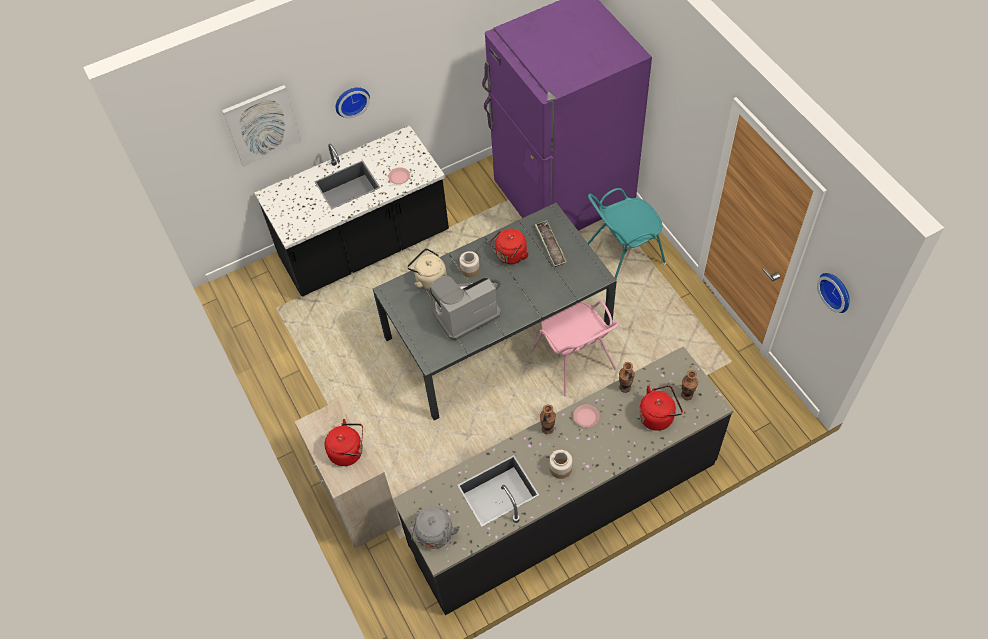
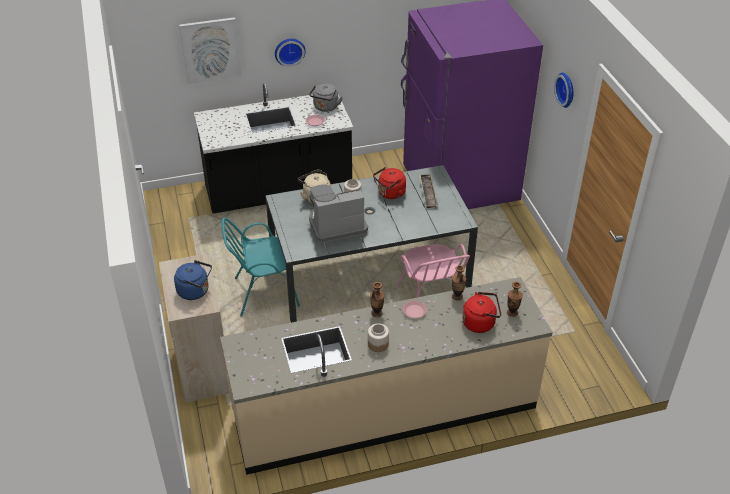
camera: 10 degrees right, 15 degrees down
(349, 451) = (195, 291): red kettle -> blue kettle
(434, 536) = (246, 371): grey kettle -> grey kettle (325, 108)
(563, 505) = (385, 411): black counter -> beige counter
(622, 256) = (497, 236): turquoise chair -> turquoise chair (263, 293)
(836, 291) = (666, 237): wall clock -> wall clock (567, 89)

